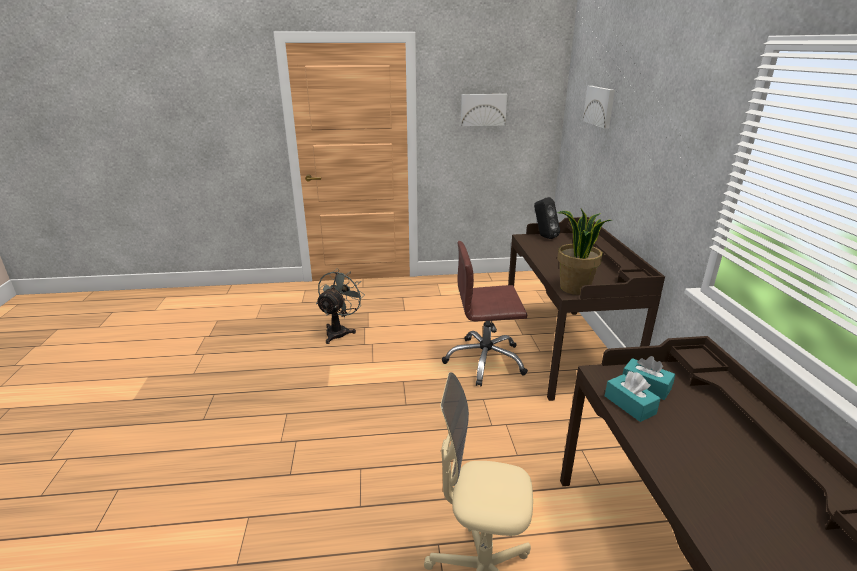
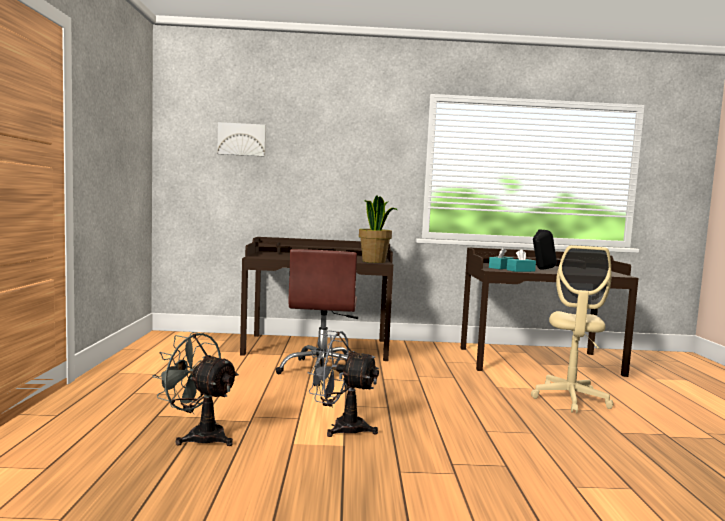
camera: 85 degrees left, 20 degrees down
(358, 382) = (340, 427): none -> grey fan
(483, 109) = (115, 136): picture -> none
(543, 236) = (259, 255): black speaker -> black speaker (541, 269)

